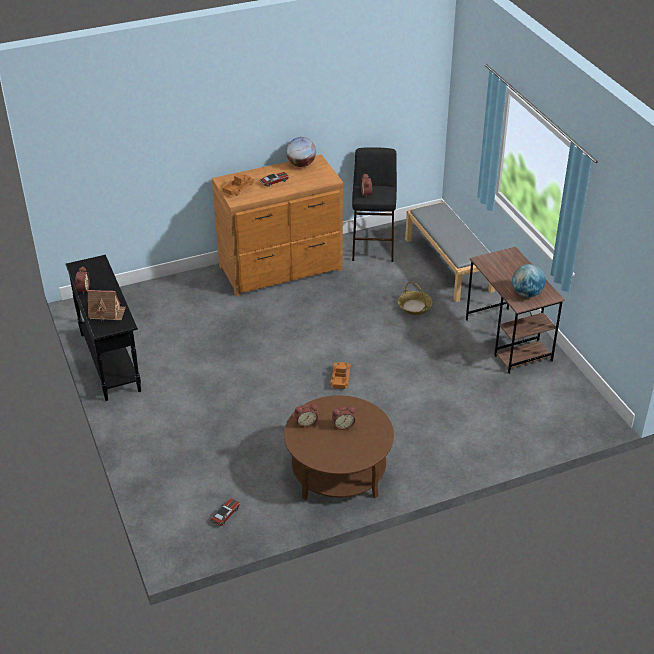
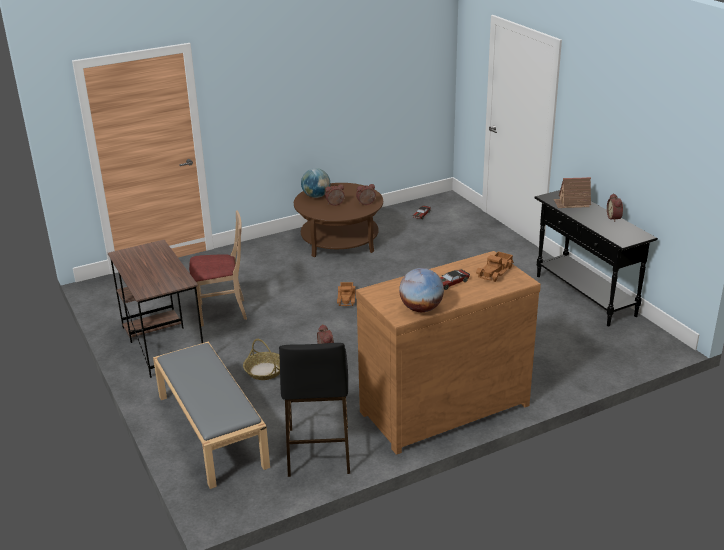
camera: 175 degrees right, 10 degrees down
(462, 371) = (221, 312): none -> beige chair
(526, 293) = (146, 254): globe -> globe (316, 196)

